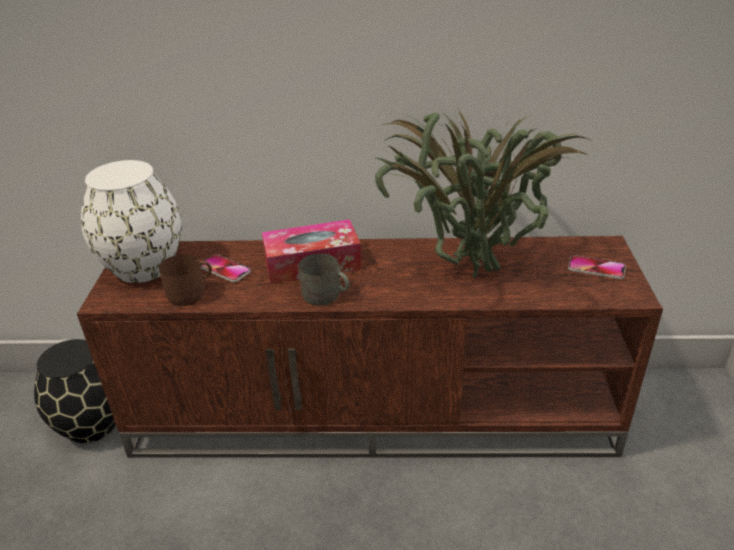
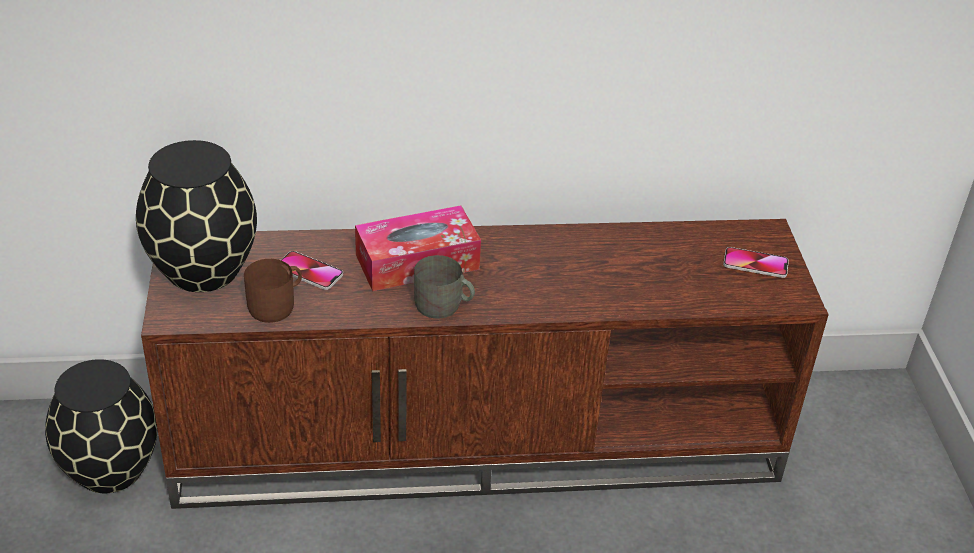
camera: 10 degrees left, 5 degrees up
(145, 267) = (204, 270): white vase -> black vase
(469, 270) = (608, 269): potted plant -> none

